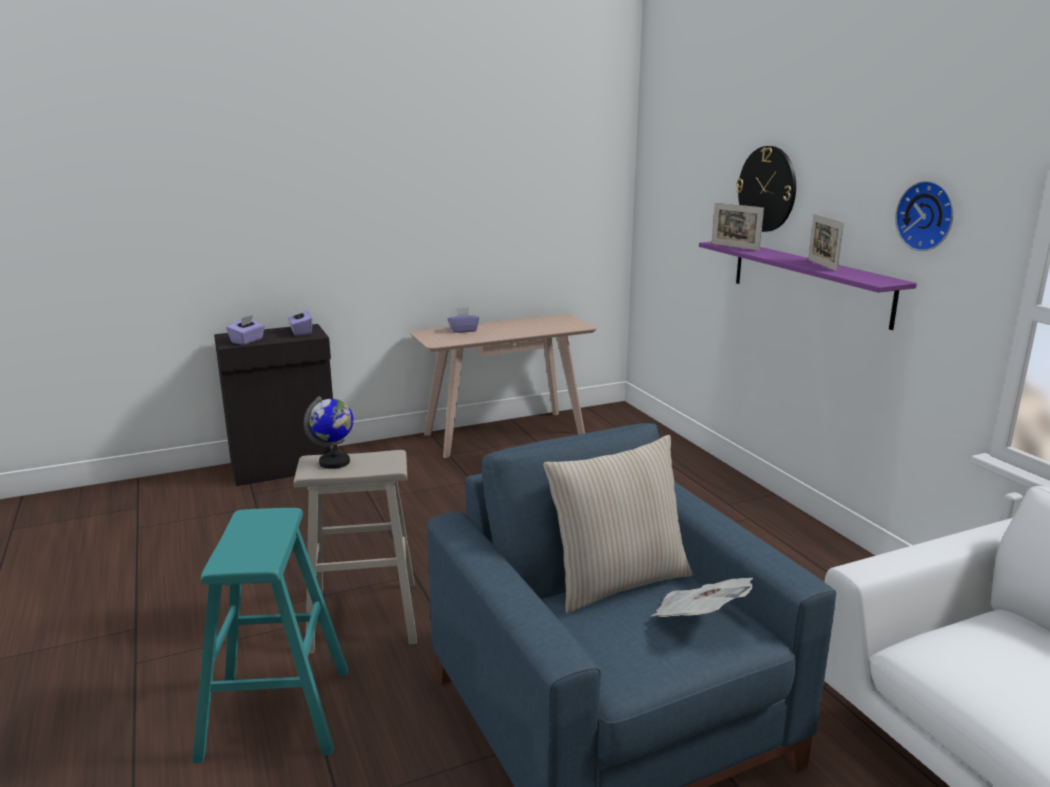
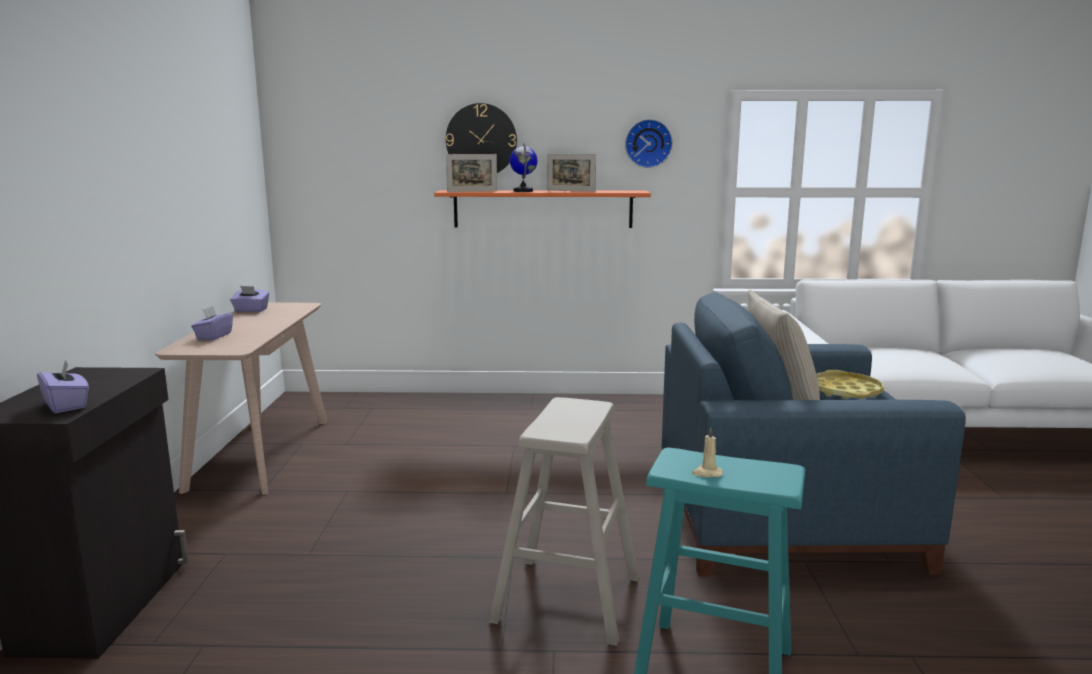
camera: 65 degrees left, 5 degrees down
(244, 530) = (706, 473): none -> beige candle
(301, 332) = (99, 377): purple tissue box -> purple tissue box (250, 310)
(335, 462) = (559, 424): globe -> globe (523, 191)
(698, 619) = (845, 391): newspaper -> yellow tray
(808, 281) = (543, 209): purple shelf -> orange shelf

